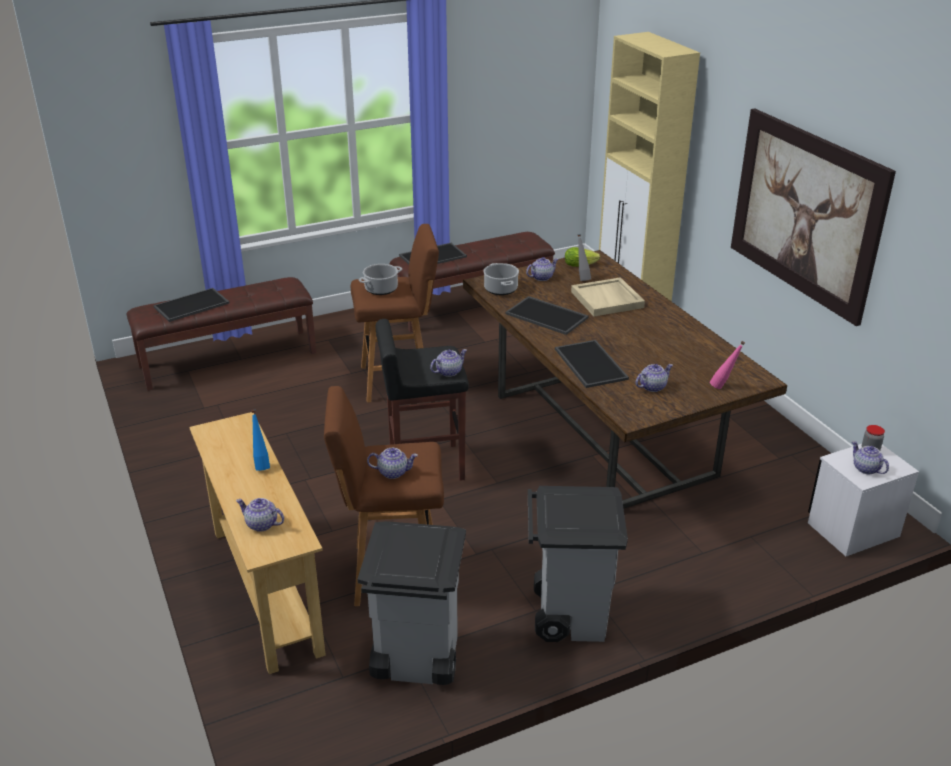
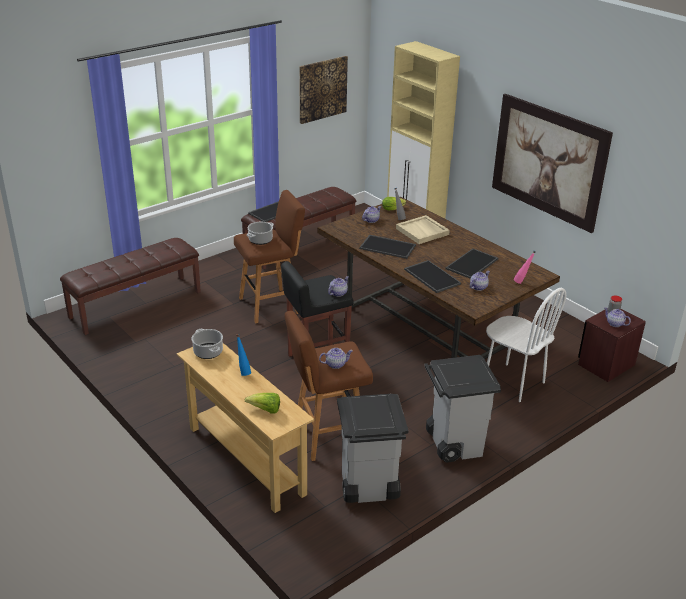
camera: 15 degrees left, 0 degrees up
(191, 306) = (111, 267): tray -> tray (472, 264)
(261, 524) = (265, 410): teapot -> lettuce
(500, 289) = (347, 231): cooking pot -> cooking pot (208, 352)
(521, 96) = (322, 89): none -> picture
(696, 535) = (513, 382): none -> white chair
(852, 529) = (606, 364): white nightstand -> brown nightstand

